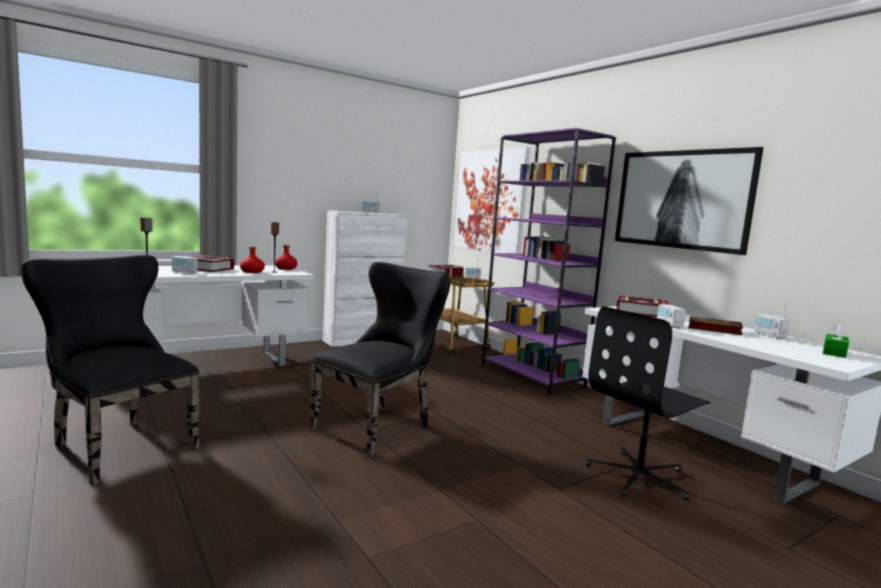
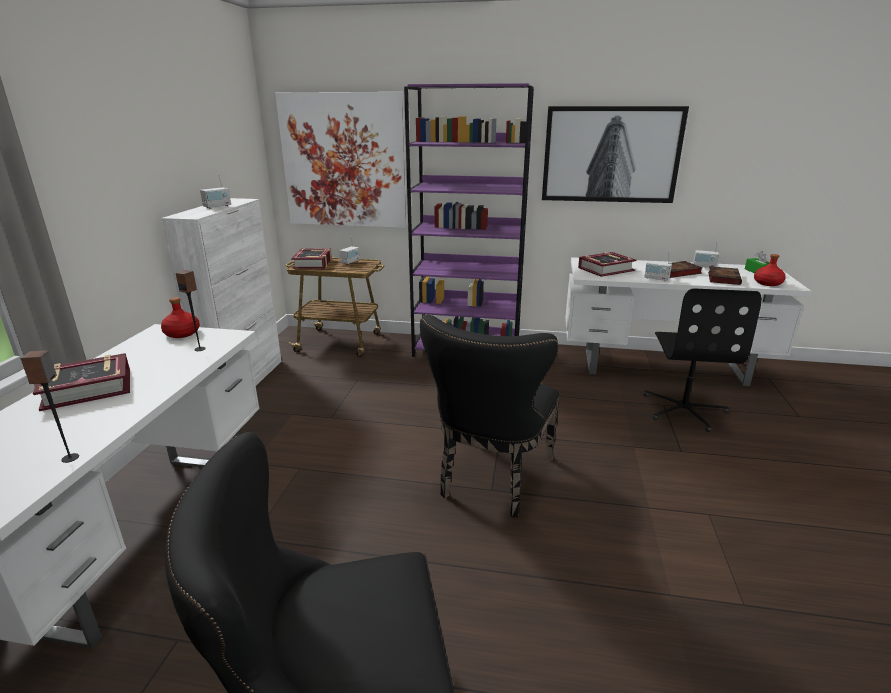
camera: 45 degrees left, 15 degrees up
(184, 272) = (90, 415): radio -> none
(252, 271) = (173, 362): red bottle -> red bottle (768, 283)
(378, 426) = (492, 480): black chair -> black chair turned 150 degrees counterclockwise
(756, 342) = (723, 278): none -> book

